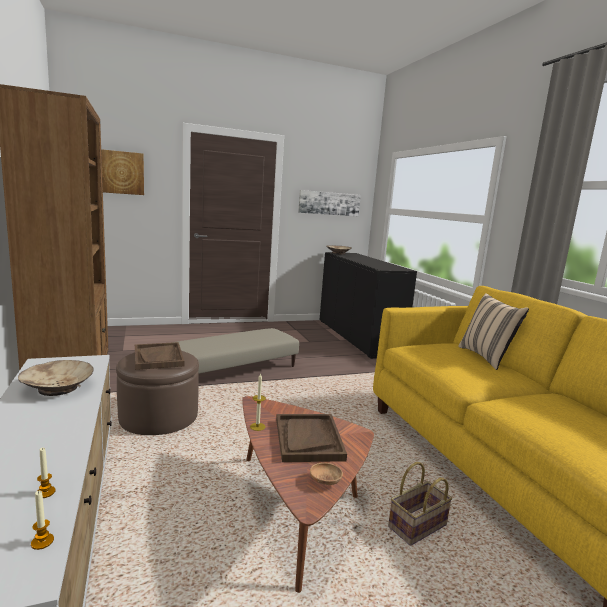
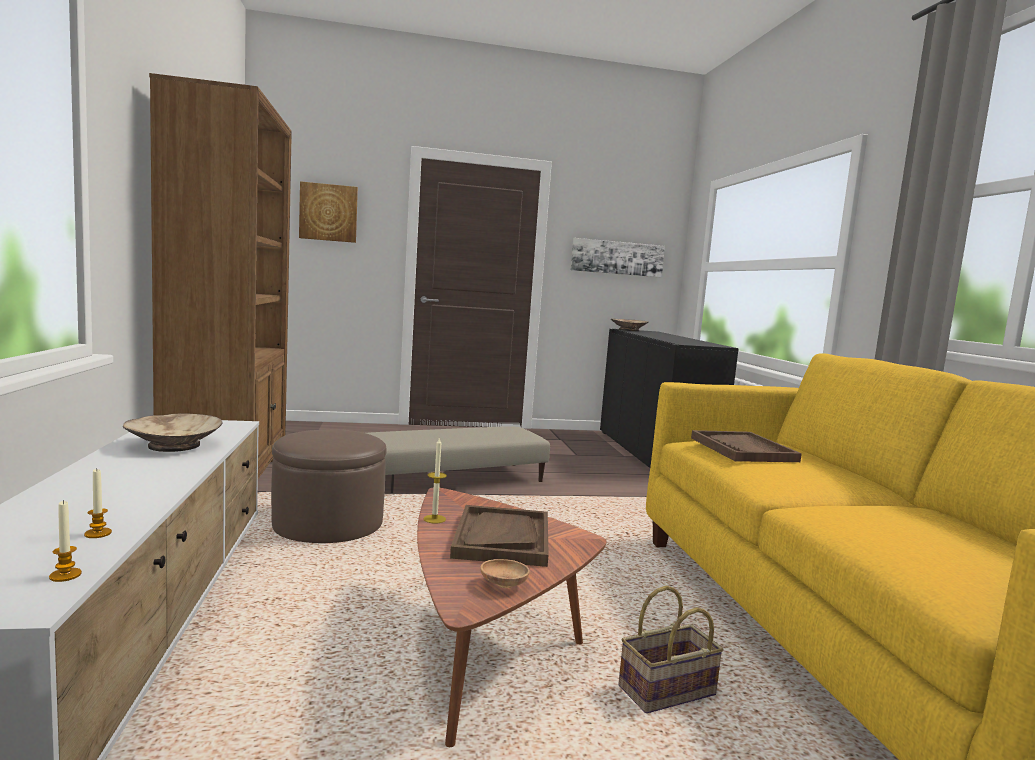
camera: 10 degrees right, 5 degrees down
(158, 357) = (331, 437): brown tray -> brown tray (743, 449)
(486, 357) = (820, 458): beige pillow -> none

